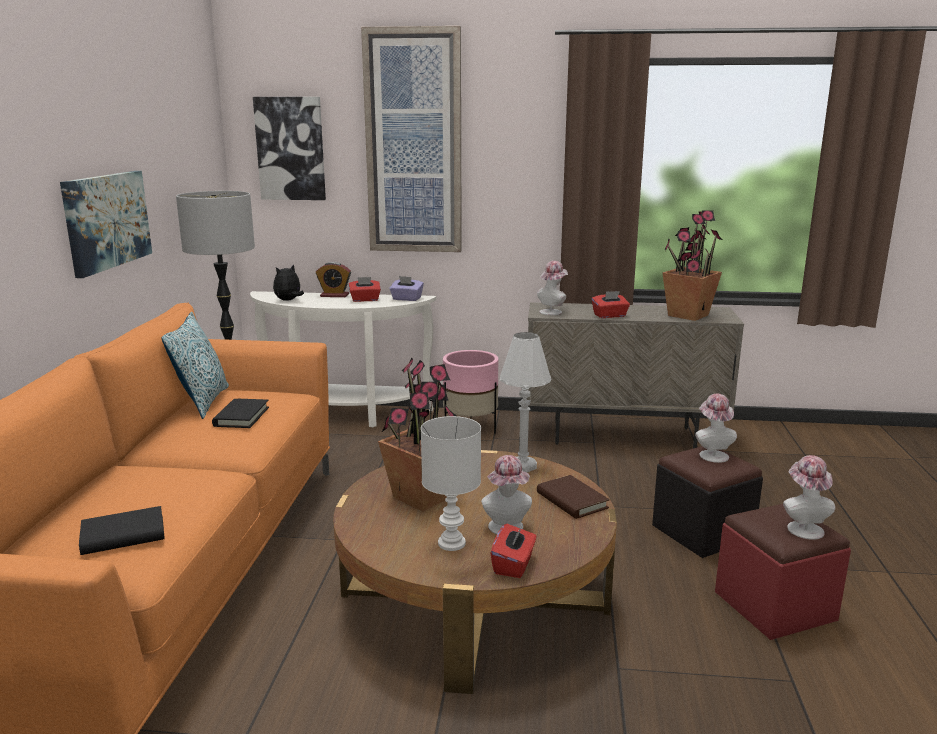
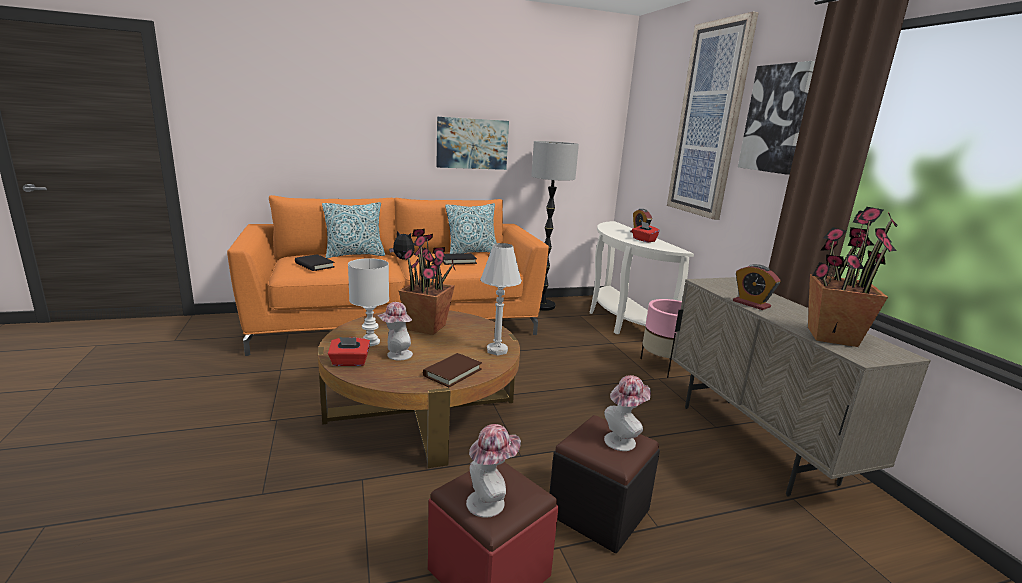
camera: 65 degrees right, 0 degrees up
(94, 492) = (355, 255): none -> pillow
(288, 300) = (608, 228): plush toy -> plush toy (403, 259)
(290, 149) = (649, 123): picture -> picture (776, 119)
(406, 299) = (667, 247): purple tissue box -> none
(552, 311) = (719, 284): hat -> none
(610, 315) = (751, 304): red tissue box -> alarm clock

